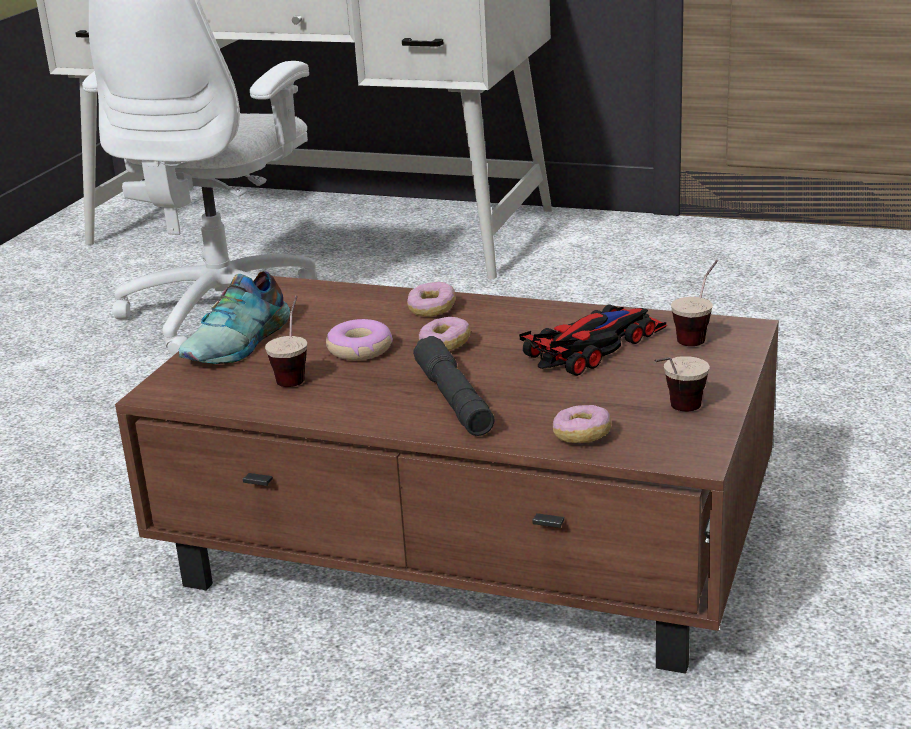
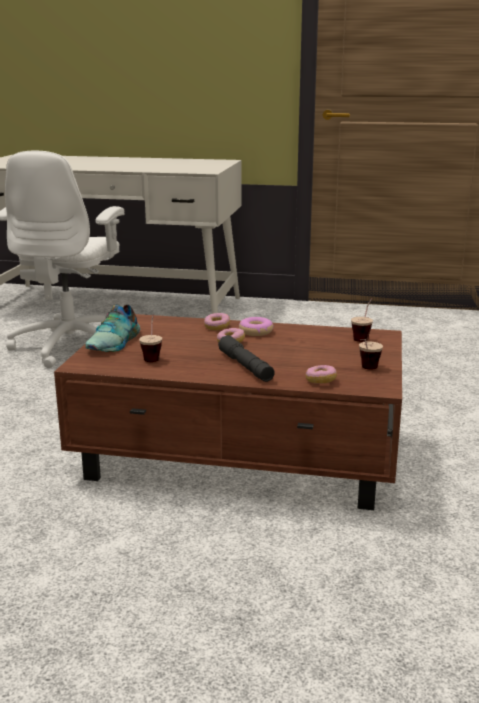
camera: 10 degrees left, 5 degrees down
(360, 349) = (184, 345): donut -> donut (256, 331)
(595, 345) = (311, 342): toy car -> none

